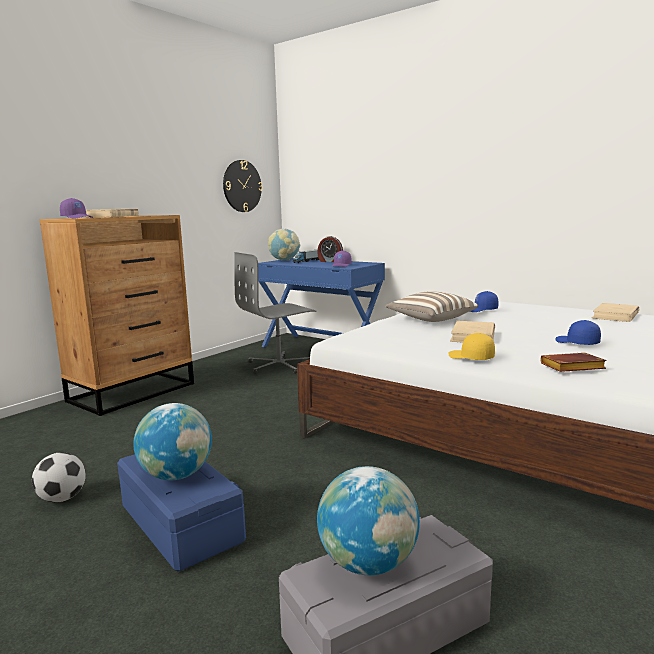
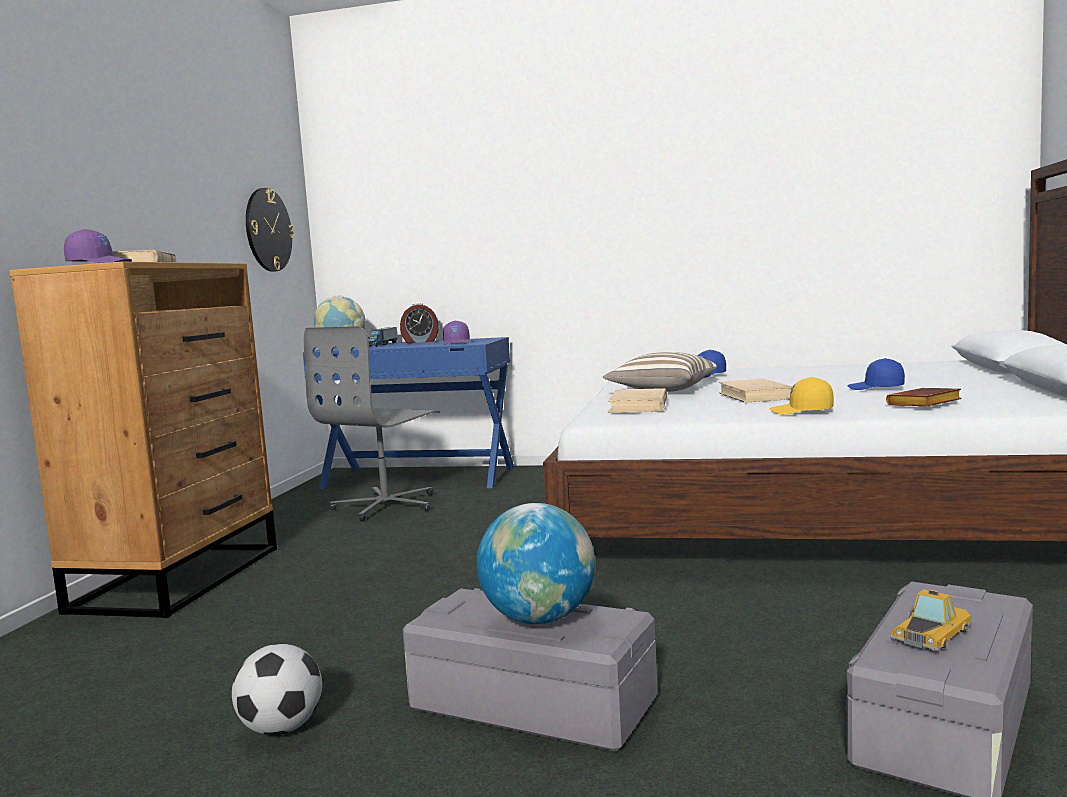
camera: 25 degrees left, 5 degrees down
(179, 524) = (530, 705): blue storage box -> grey storage box
(368, 564) = (932, 633): globe -> toy car
(615, 316) = (854, 366): beige book -> beige book (638, 406)

